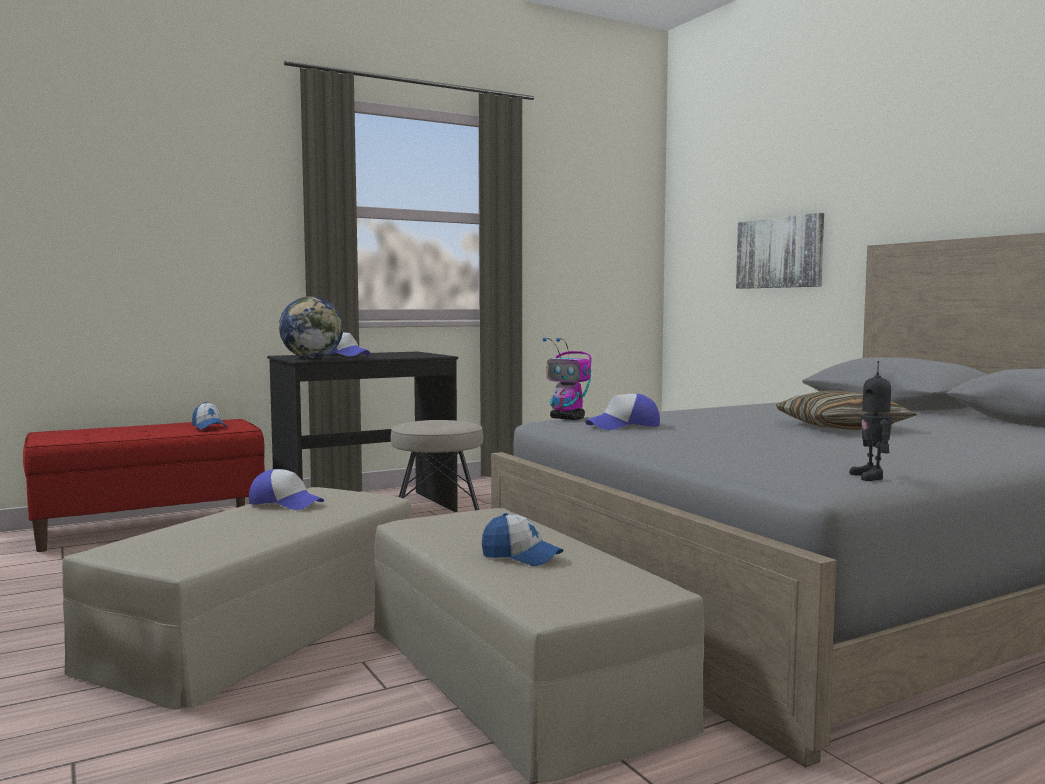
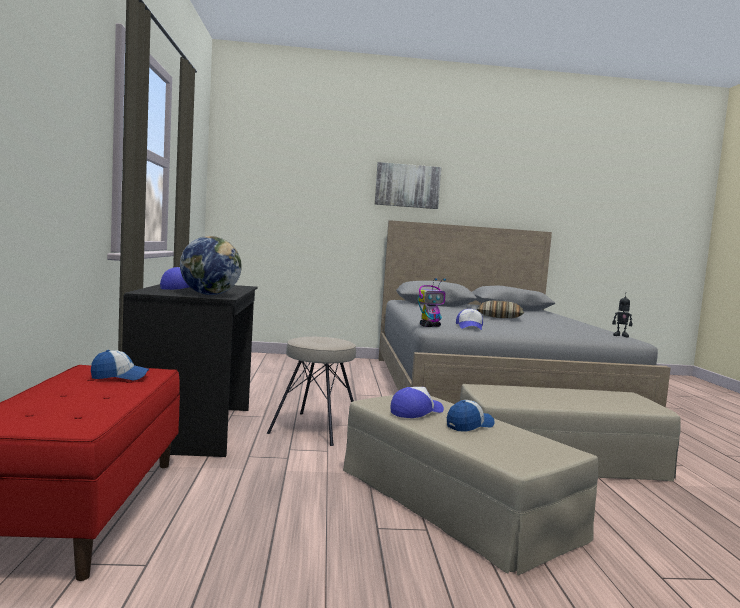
camera: 65 degrees left, 0 degrees up
(521, 557) = (578, 397): cap -> cap (469, 425)
(780, 253) = (318, 215): picture -> picture (407, 186)

